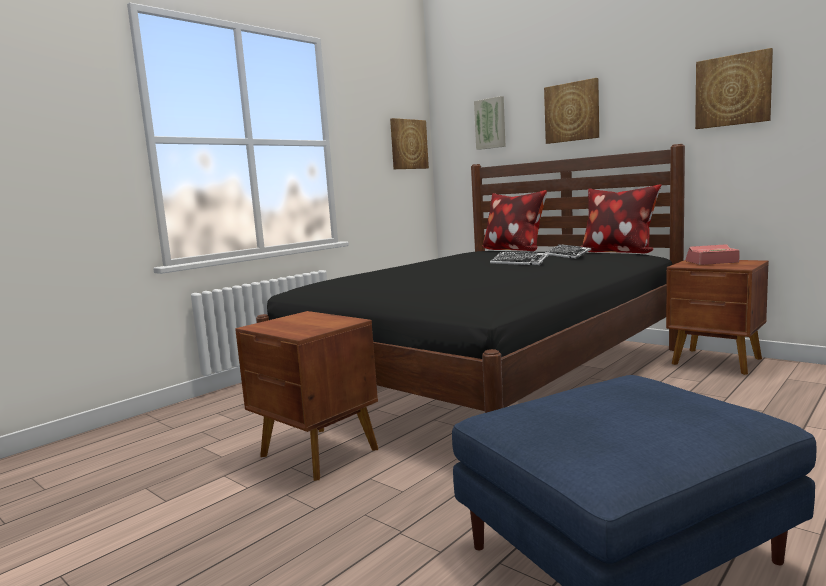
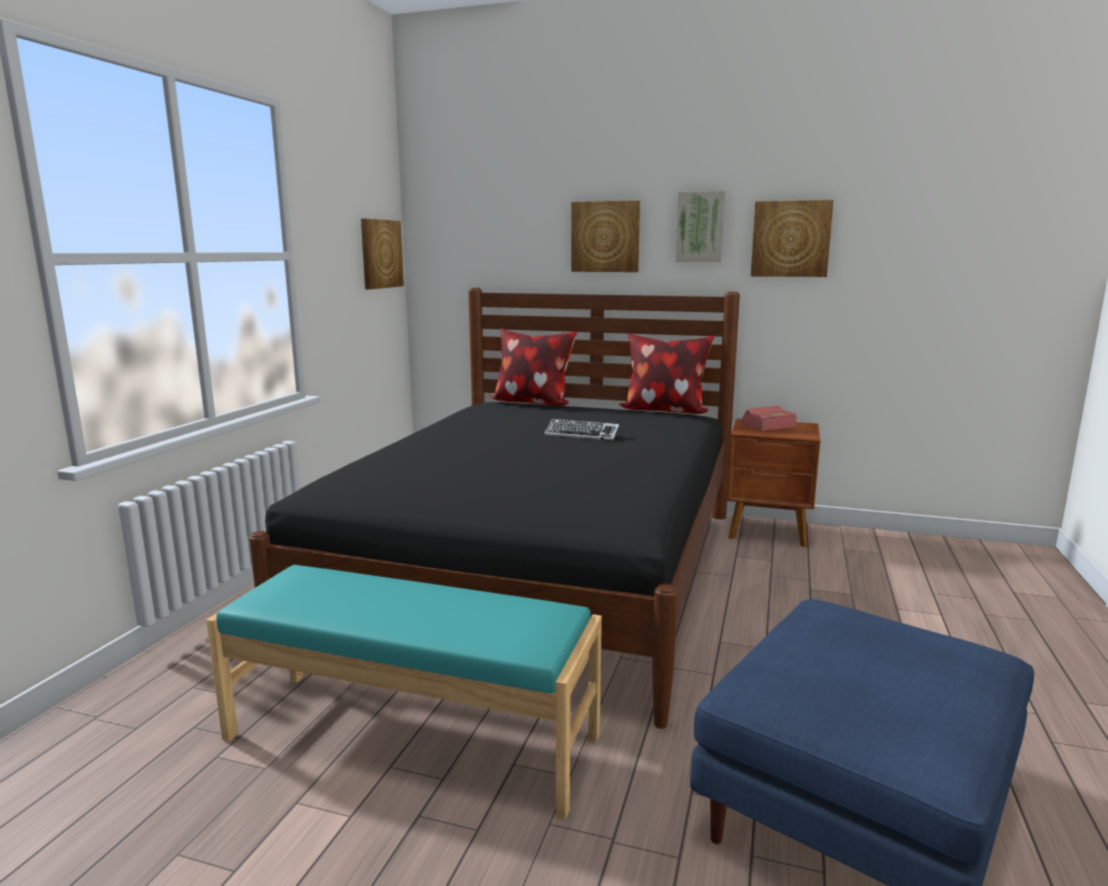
camera: 25 degrees left, 5 degrees up
(318, 453) = (412, 736): brown nightstand -> turquoise bench
(490, 123) = (494, 236): picture -> picture (700, 227)
(567, 255) = (621, 419): keyboard -> none

